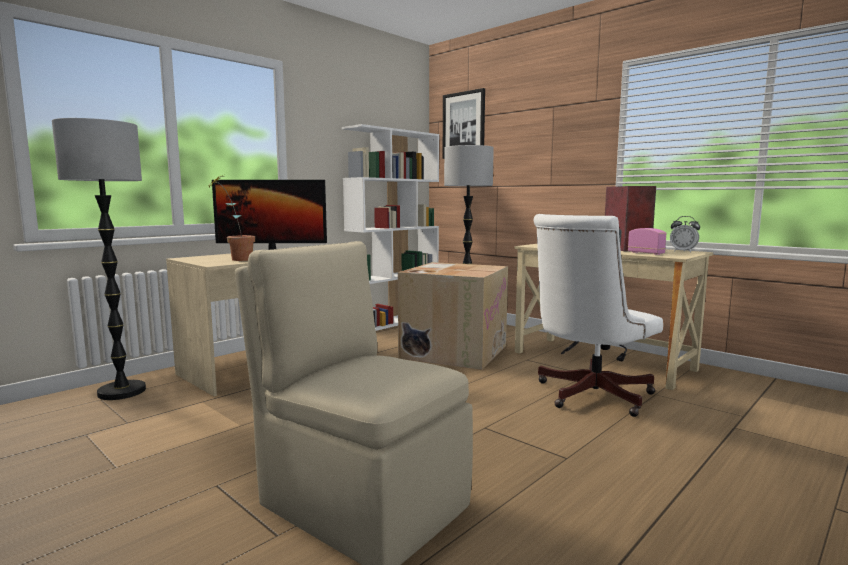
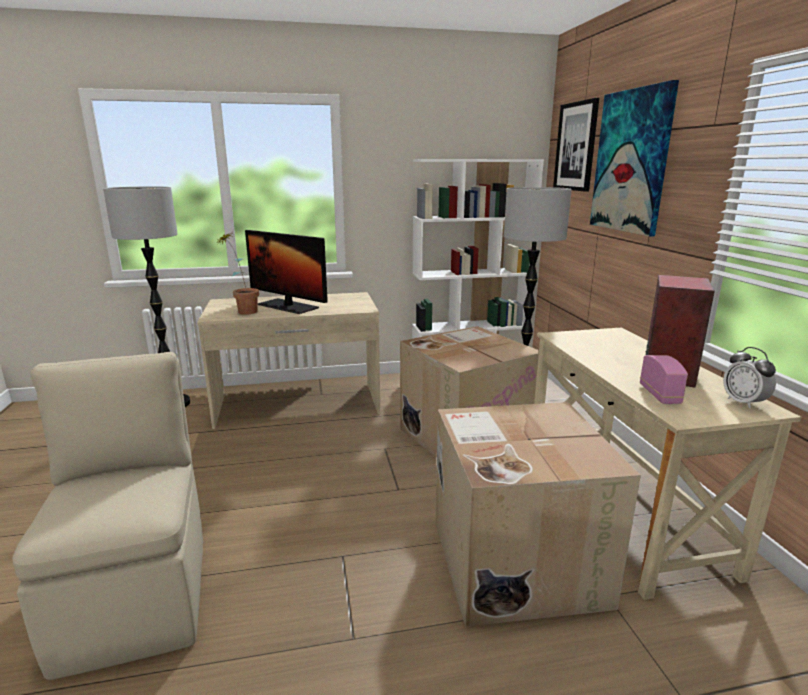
camera: 35 degrees right, 10 degrees up
(526, 130) = (631, 161): none -> picture
(588, 396) = (513, 560): white office chair -> cardboard box

